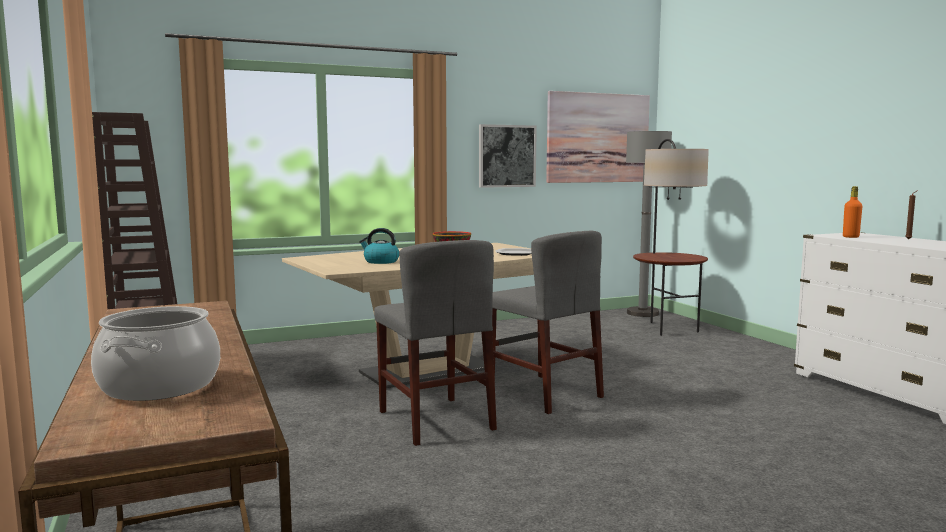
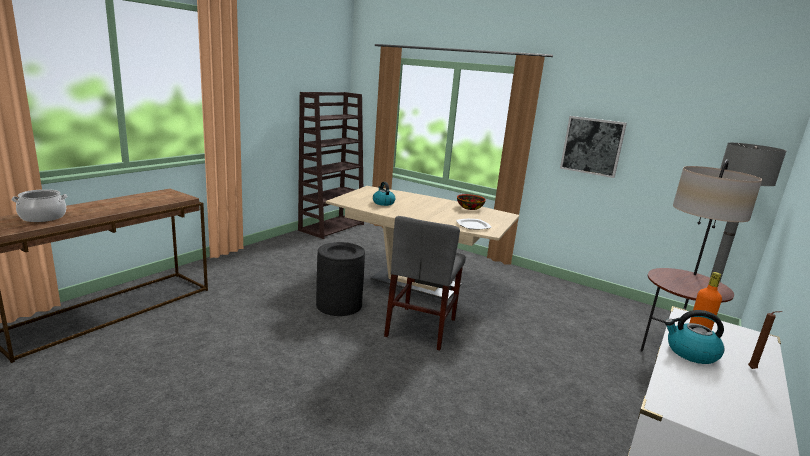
camera: 55 degrees right, 10 degrees up
(435, 420) = (338, 305): grey chair -> black trash can
(597, 138) = (703, 143): picture -> none
(888, 241) = (690, 353): none -> kettle

